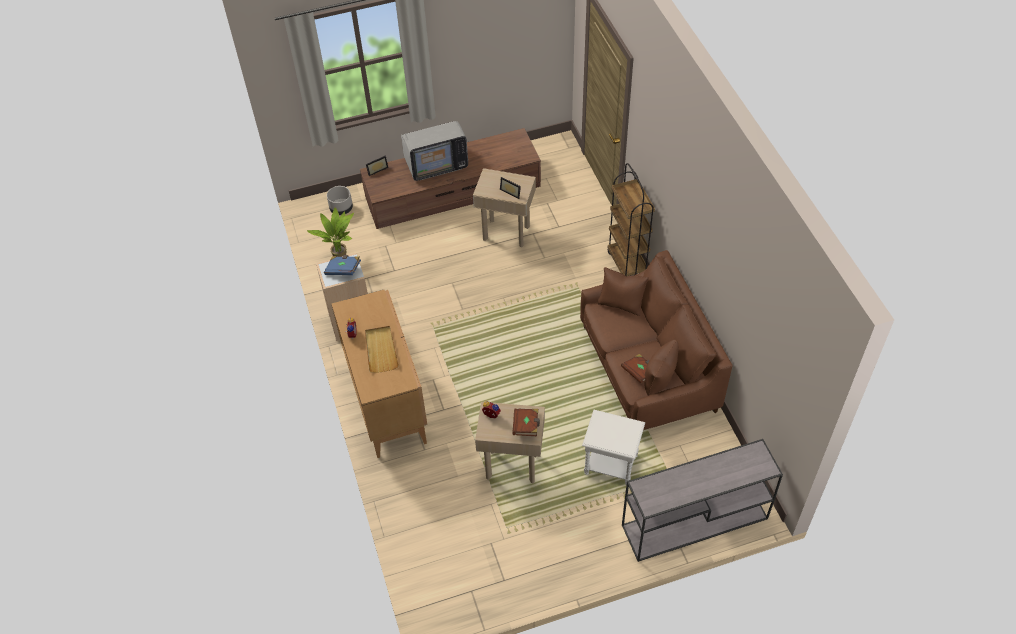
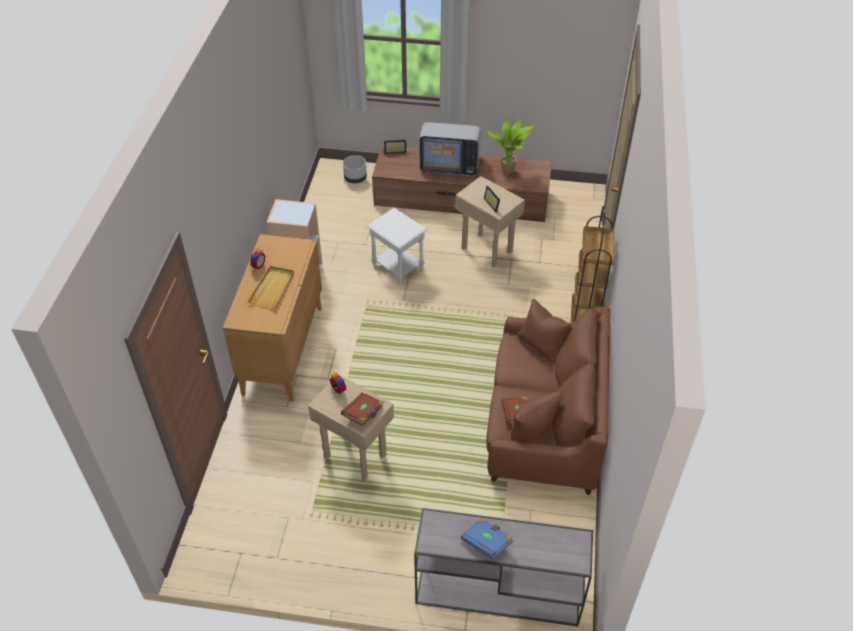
camera: 25 degrees right, 5 degrees down
(340, 257) = (328, 216): potted plant -> potted plant (508, 170)
(343, 270) = (294, 213): blue book -> blue book (486, 542)
(610, 465) = (449, 497): white side table -> white side table (397, 266)

